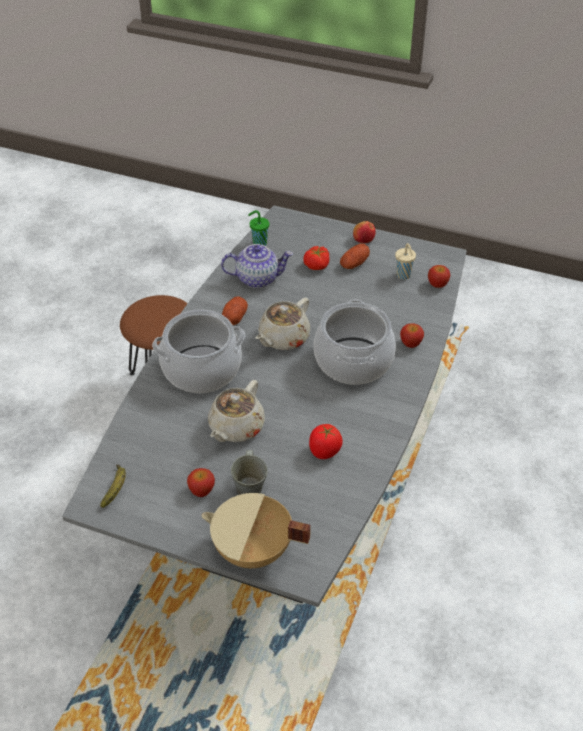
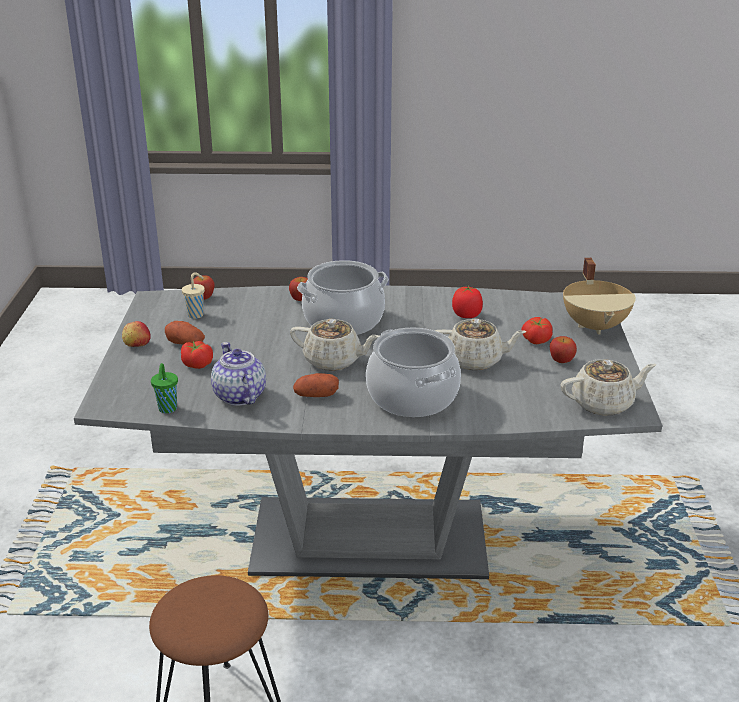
camera: 110 degrees left, 15 degrees down
(116, 488) = (603, 403): banana -> beige teapot
(249, 487) = (535, 340): grey mug -> tomato

